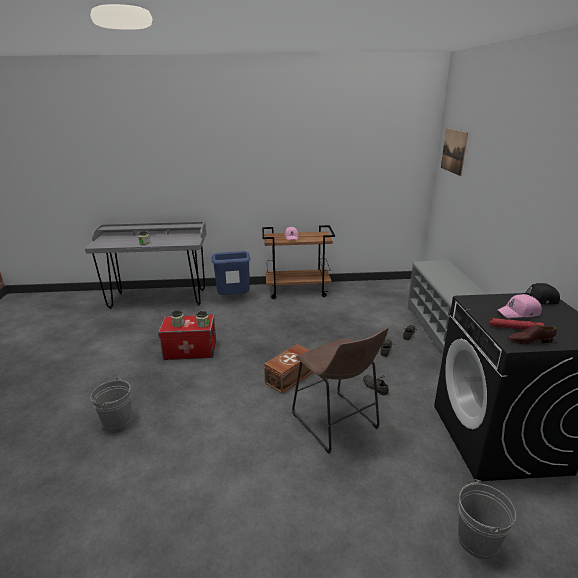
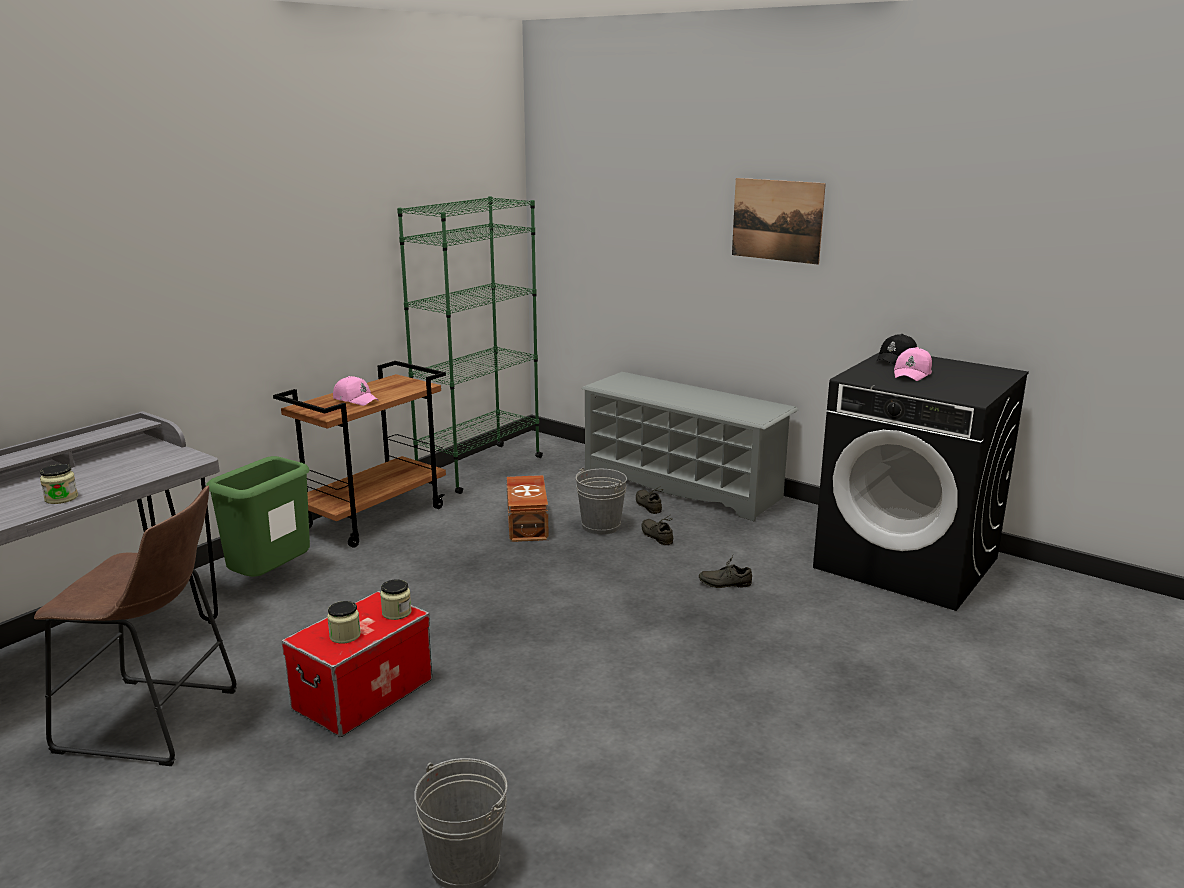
camera: 50 degrees left, 5 degrees down
(234, 298) = (271, 579): blue trash can -> green trash can
(291, 377) = (607, 632): brown storage box -> brown storage box (528, 524)
(337, 424) = (762, 646): brown stool -> brown stool (156, 722)
(367, 287) = (479, 469): none -> green bookcase
(453, 151) = (583, 187): picture -> picture (777, 220)
(477, 540) = (1033, 654): grey bucket -> grey bucket (601, 526)
(514, 328) = (942, 387): red flashlight -> none
(529, 341) = (975, 392): brown shoe -> none

